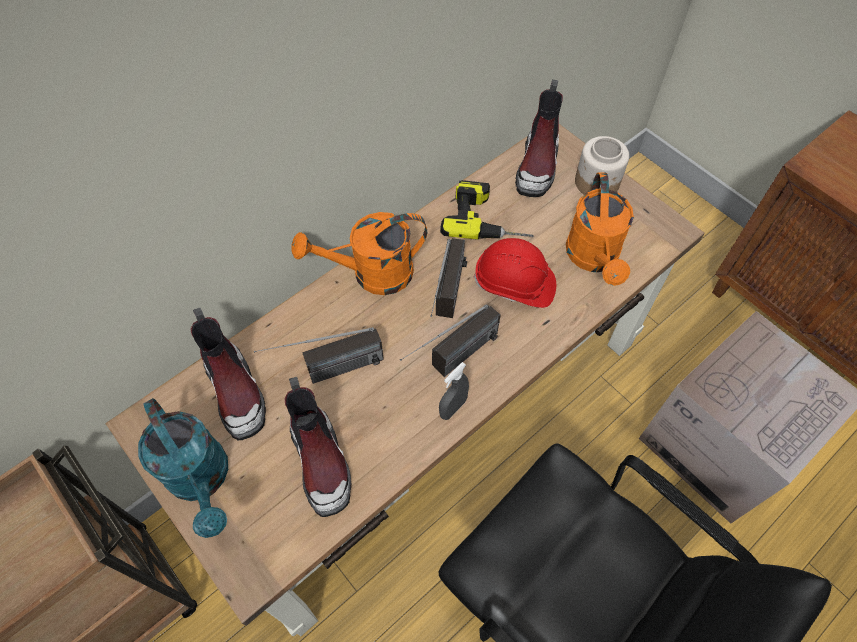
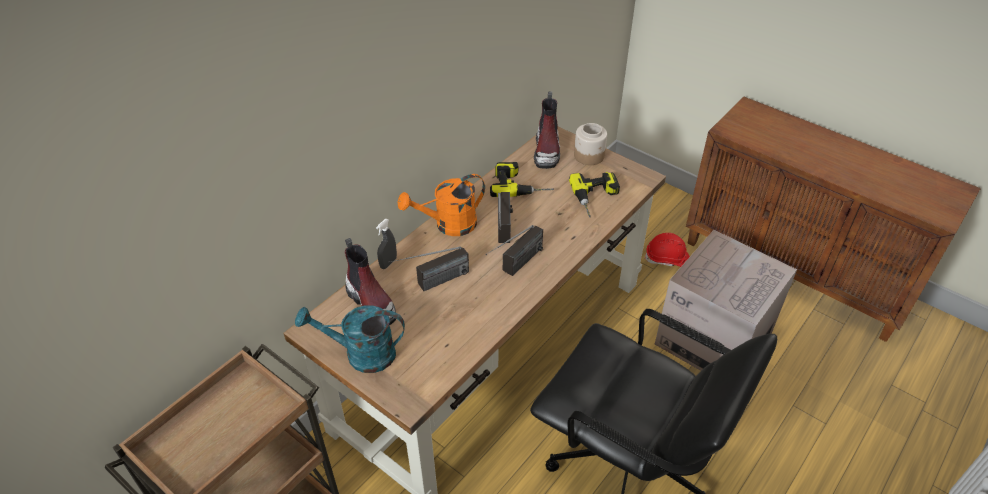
camera: 10 degrees left, 15 degrees down
(202, 480) = (361, 354): turquoise watering can -> turquoise watering can turned 135 degrees clockwise
(322, 462) = (441, 333): boot -> none
(453, 408) = (522, 292): grey spray bottle -> grey spray bottle (388, 263)
(514, 284) = (547, 219): red hard hat -> red hard hat (667, 259)
(594, 258) = (597, 198): orange watering can -> power drill

